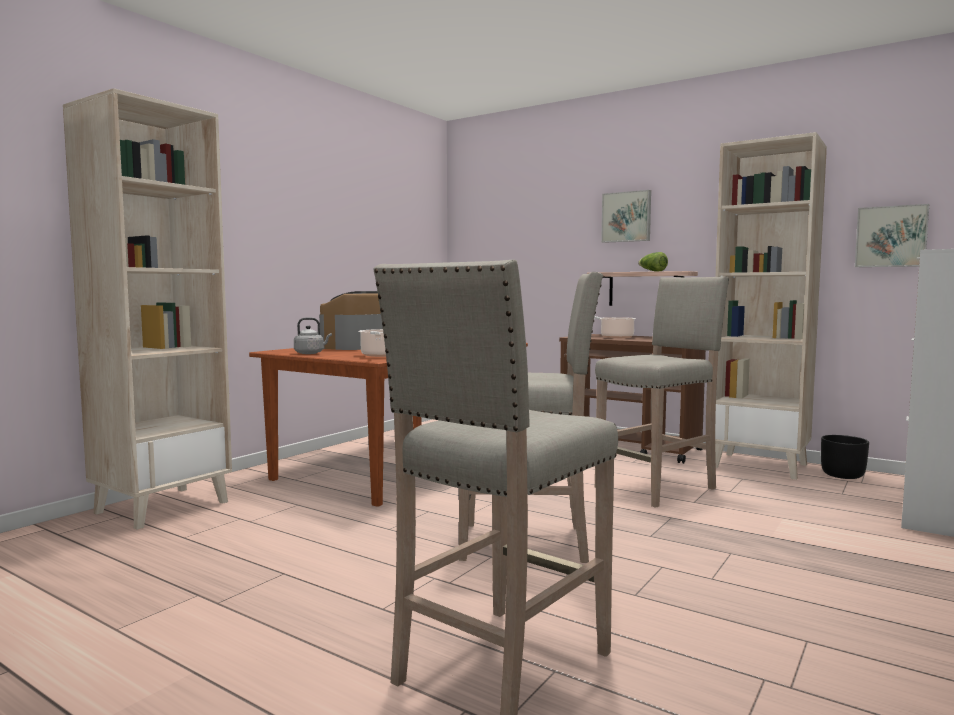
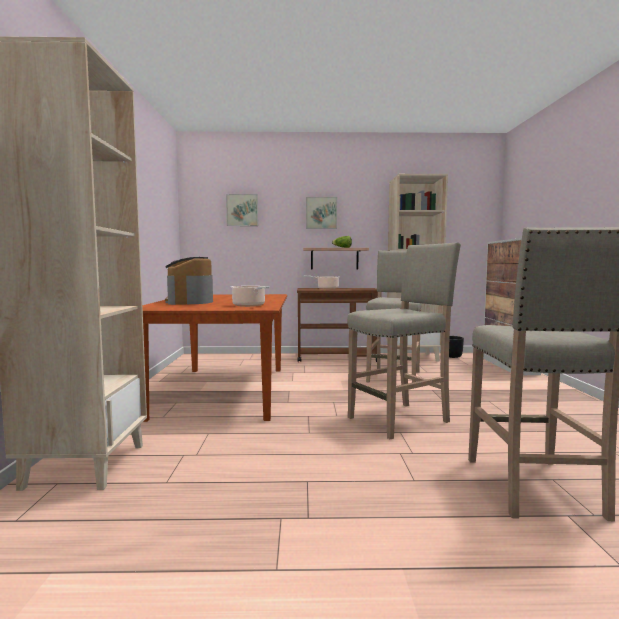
camera: 35 degrees left, 0 degrees up
(310, 353) = (186, 307): grey kettle -> none
(891, 236) = (462, 232): picture -> picture (242, 210)

